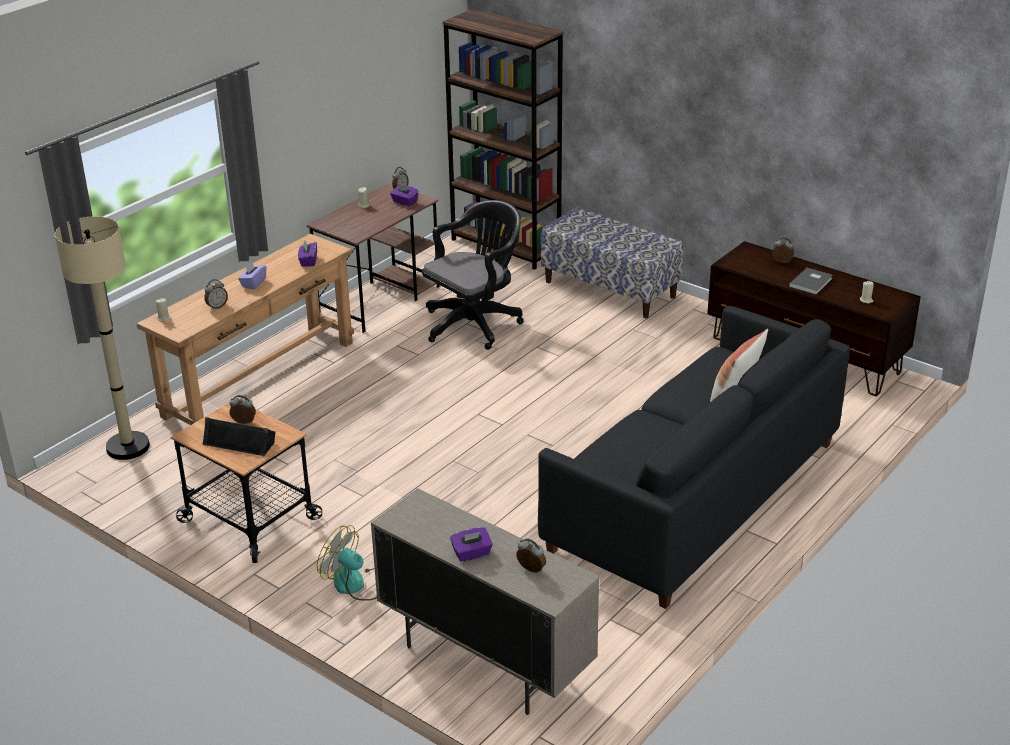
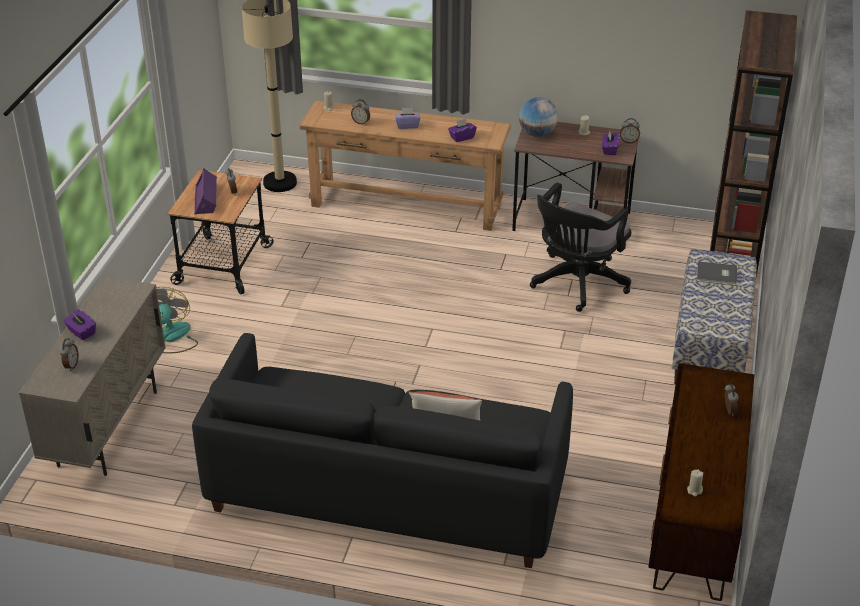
camera: 65 degrees right, 5 degrees up
(240, 442) = (207, 198): black speaker -> purple speaker
(341, 226) = (537, 133): none -> globe
(475, 323) = (576, 284): black office chair -> black office chair turned 105 degrees clockwise
(812, 282) = (701, 441): grey book -> grey book (717, 275)

